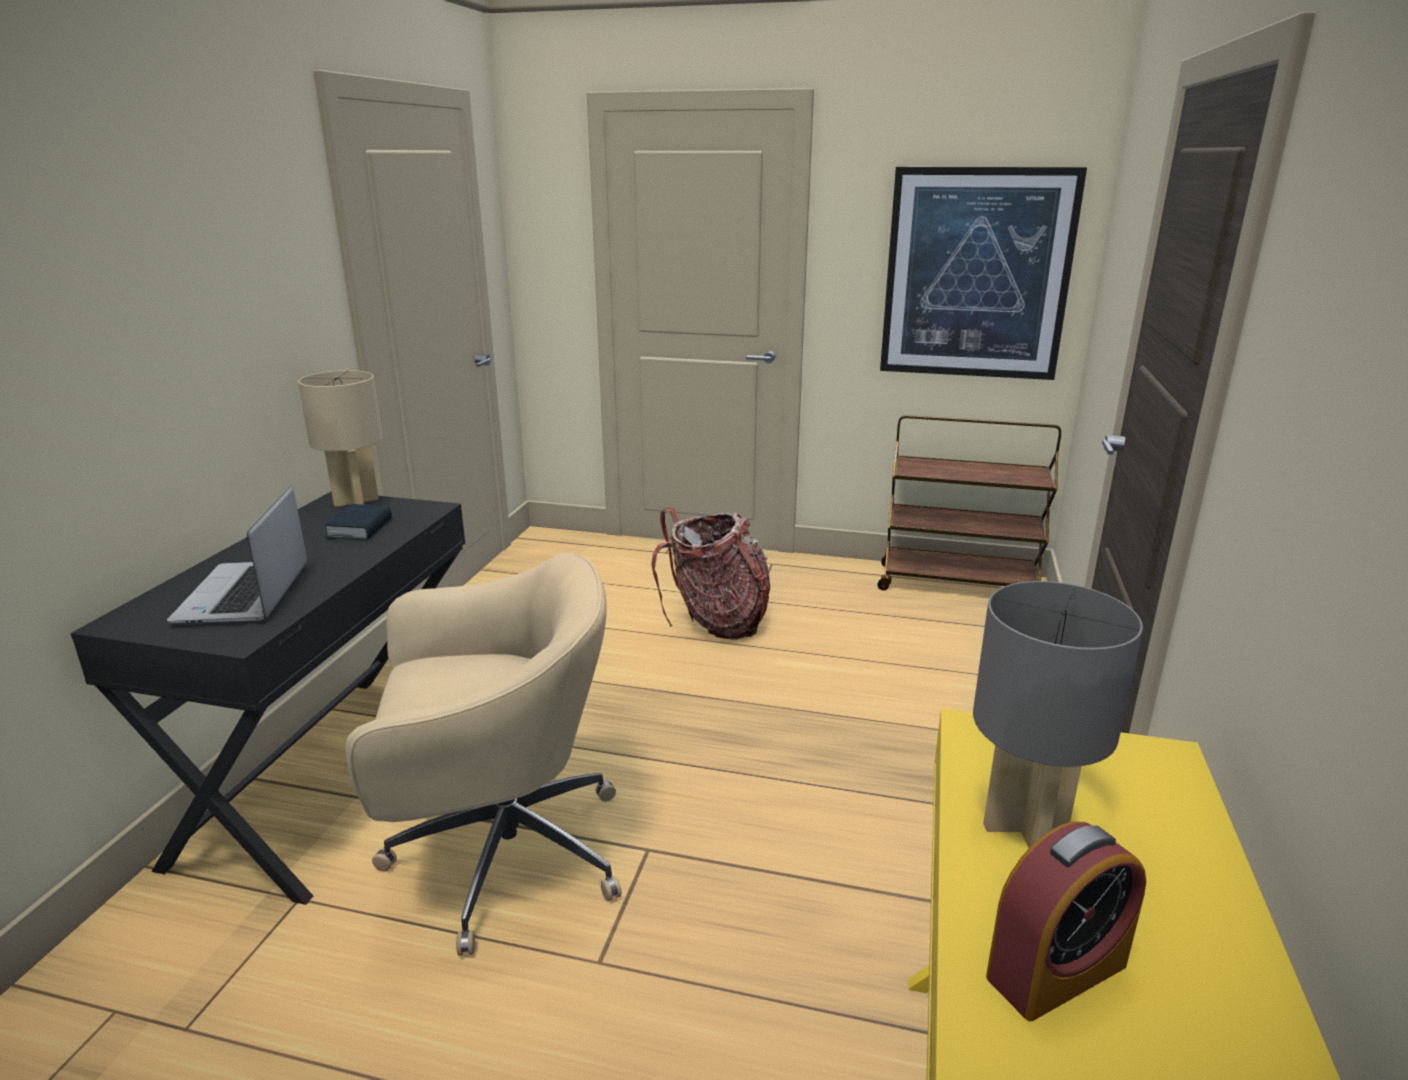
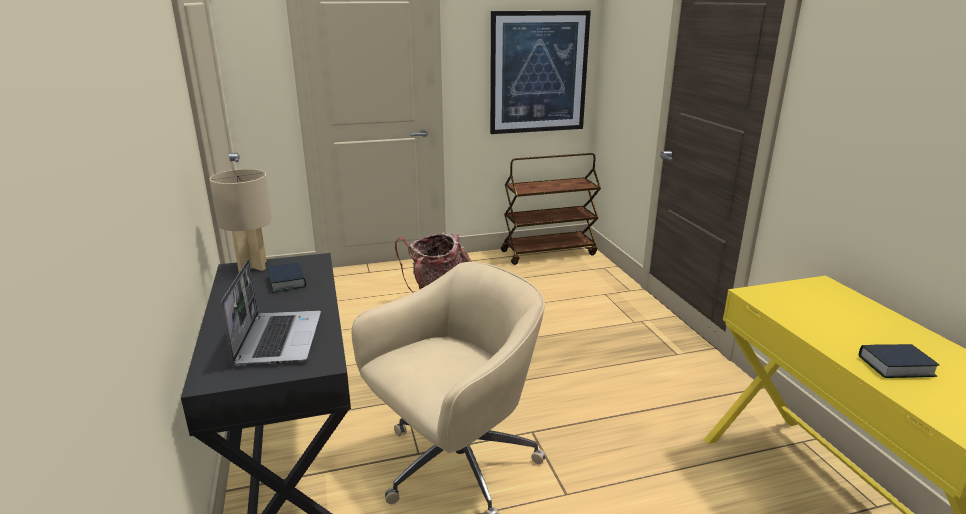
camera: 30 degrees left, 0 degrees up
(245, 595) = (278, 339): laptop -> laptop turned 150 degrees counterclockwise
(1026, 829) = (821, 323): grey table lamp -> none
(1056, 971) = (895, 366): alarm clock -> book

